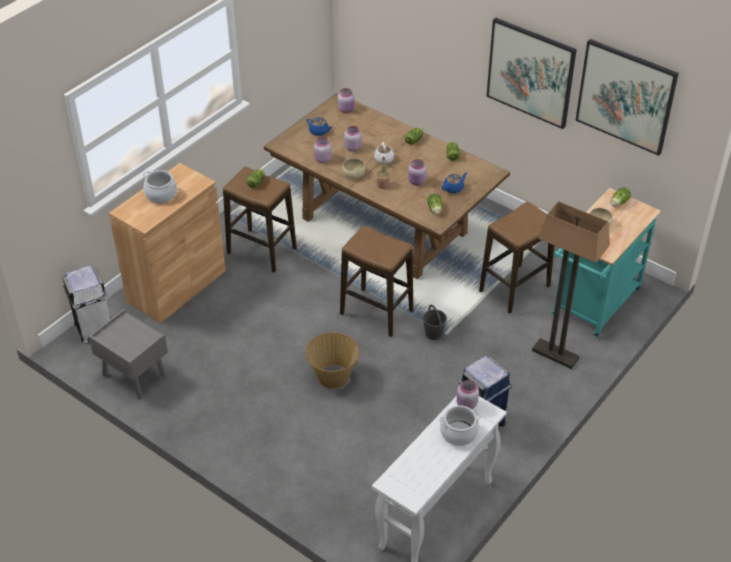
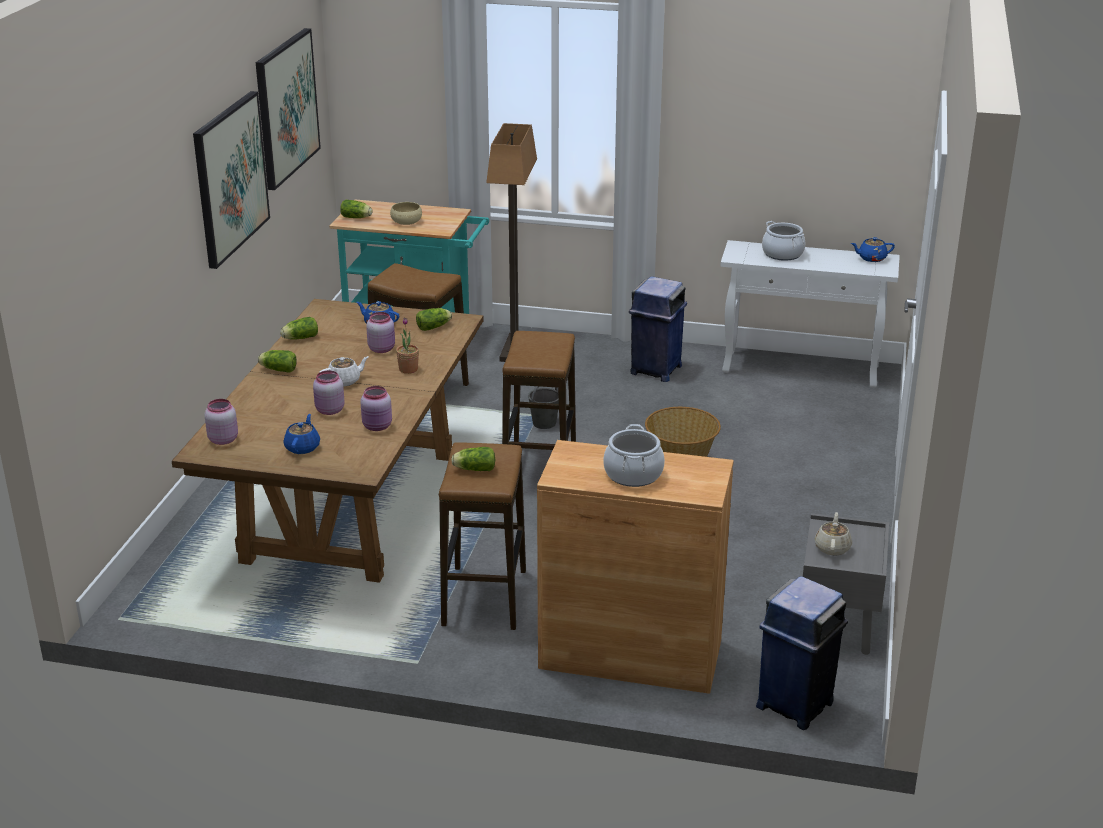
camera: 115 degrees left, 15 degrees down
(93, 329) = (795, 704): white trash can -> blue trash can
(131, 330) = (832, 547): none -> beige teapot
(353, 174) = (397, 395): beige bowl -> none
(418, 488) = (871, 258): none -> blue teapot
(466, 404) = (742, 257): pink jar -> none

